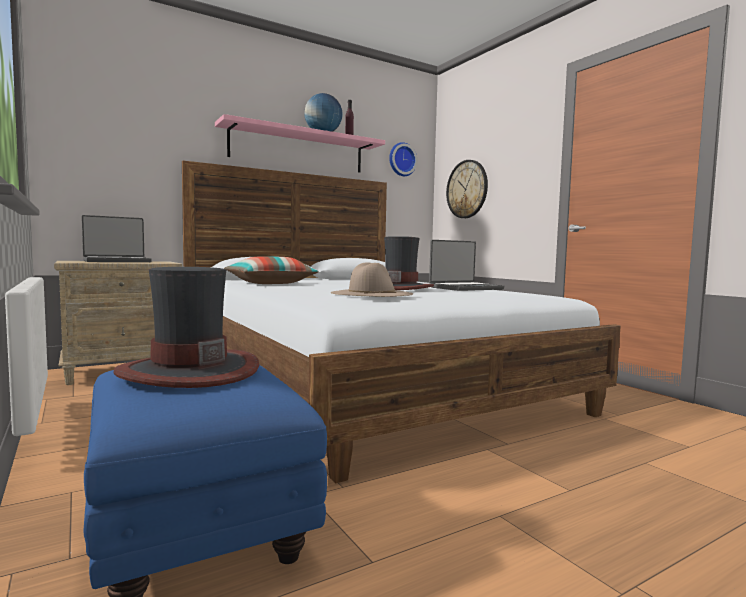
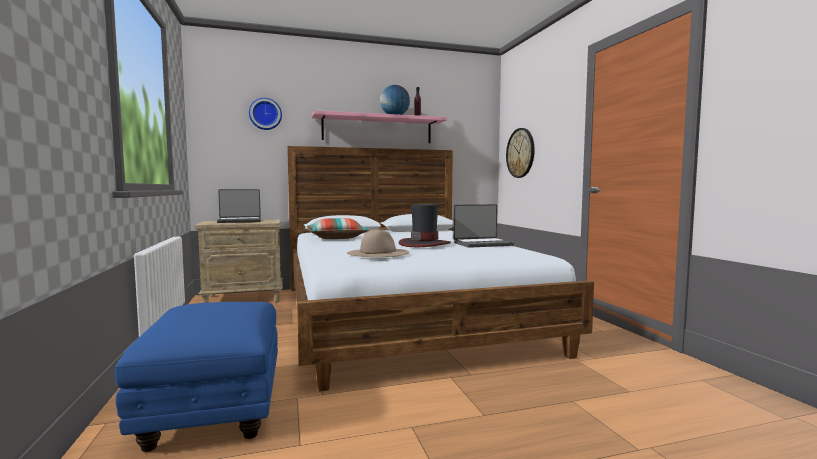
camera: 15 degrees right, 0 degrees up
(189, 371) = (206, 311): hat -> none
(401, 160) = (467, 130): wall clock -> wall clock (265, 114)

